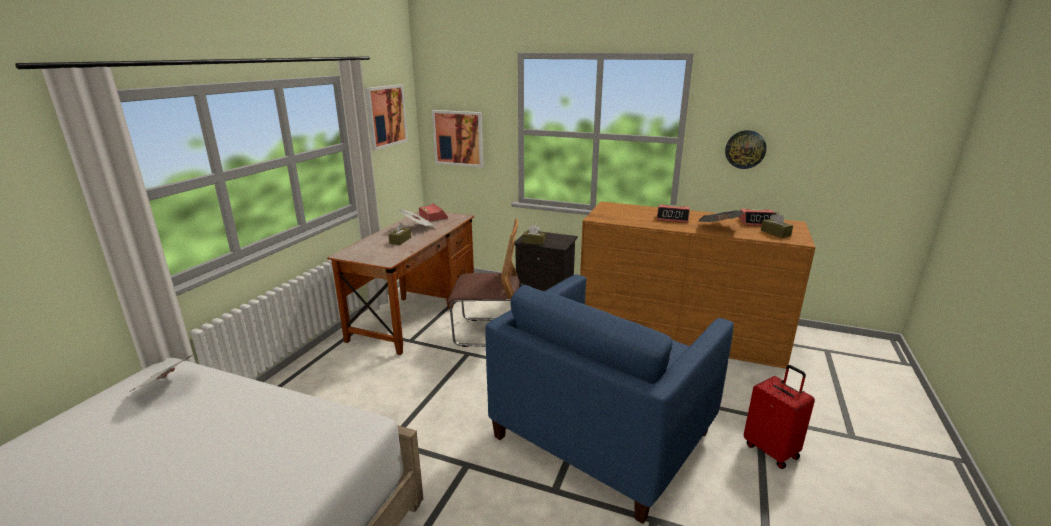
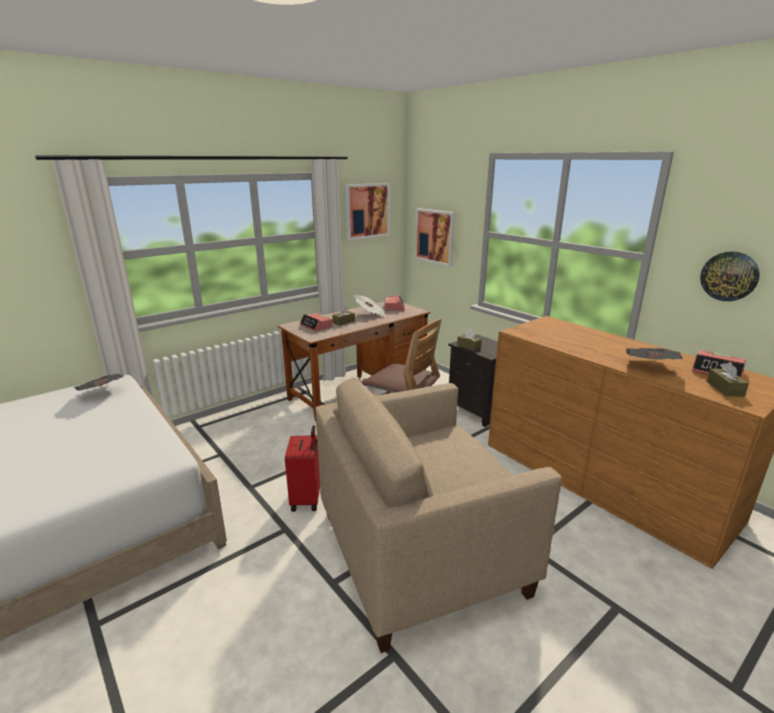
camera: 30 degrees right, 0 degrees up
(602, 434) = (420, 551): blue armchair -> beige armchair
(673, 218) = (605, 347): alarm clock -> alarm clock (316, 326)
(771, 450) = (597, 651): red suitcase -> red suitcase (307, 499)

